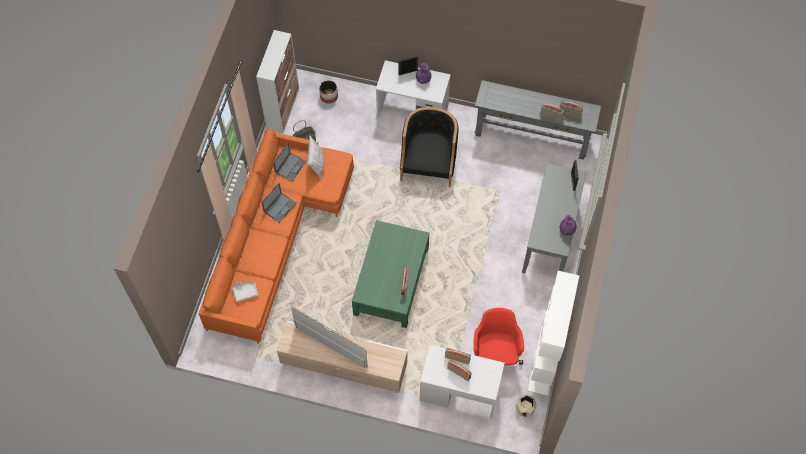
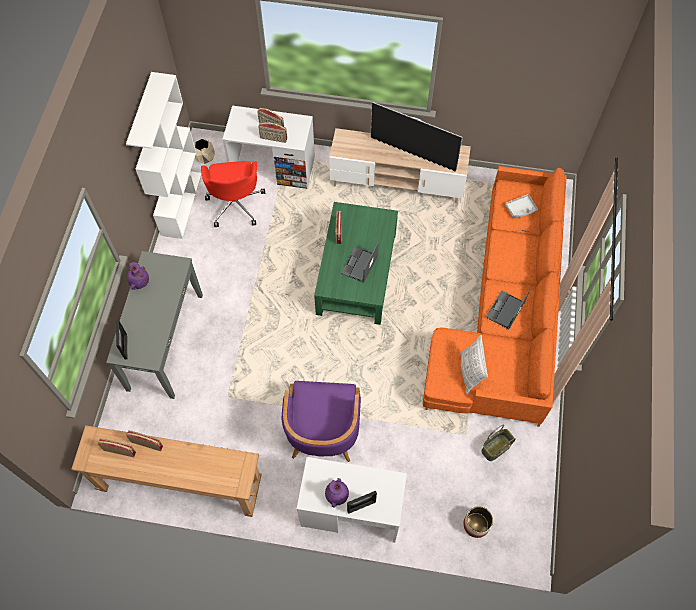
camera: 175 degrees right, 0 degrees up
(283, 108) = (537, 498): cabinet -> none
(291, 166) = (504, 367): laptop -> laptop (359, 265)
(429, 162) = (323, 430): black armchair -> purple armchair
(532, 136) = (180, 483): grey console table -> brown console table

